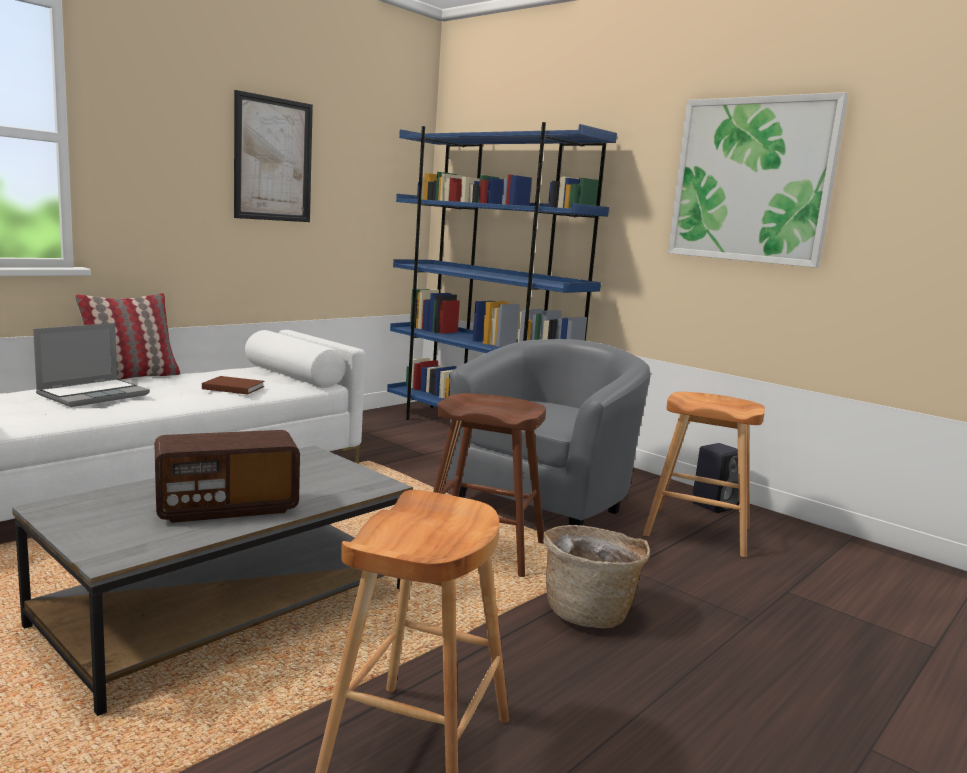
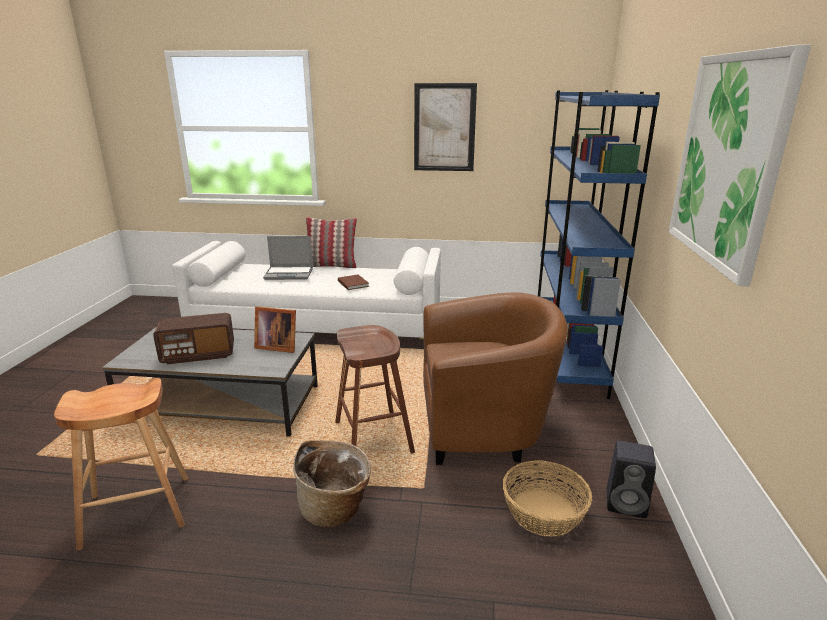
camera: 55 degrees right, 10 degrees up
(227, 508) = (198, 355): radio -> radio turned 45 degrees counterclockwise
(310, 468) = (276, 346): none -> picture frame
(545, 502) = (485, 427): grey armchair -> brown armchair
(697, 532) = (544, 512): brown stool -> basket

